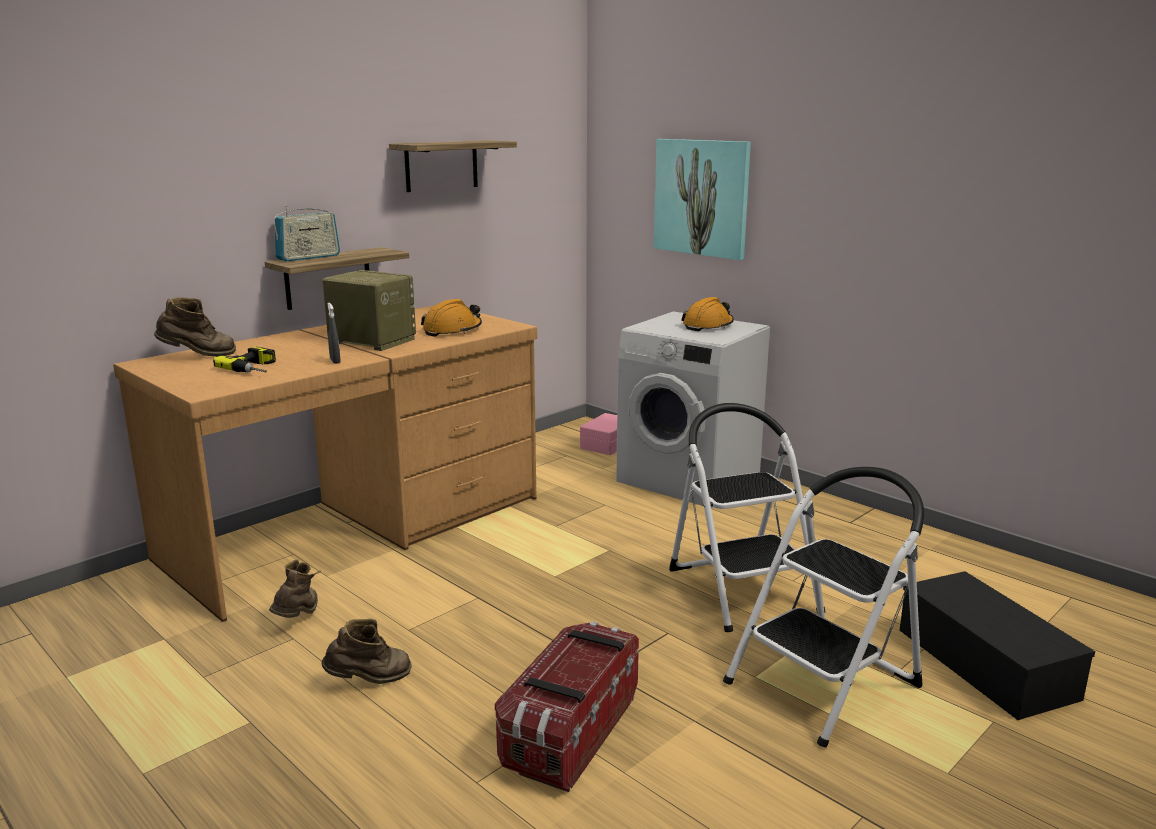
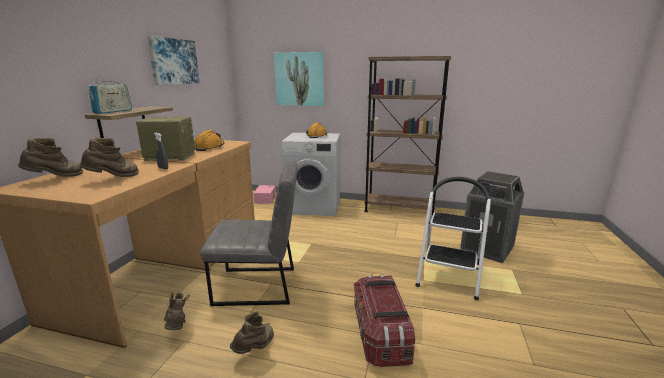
camera: 30 degrees left, 0 degrees up
(257, 368) = (114, 178): power drill -> brown boot
(441, 165) = (173, 61): shelf -> picture
(454, 596) = (258, 286): none -> grey chair
(741, 588) = (380, 245): step ladder -> none
(873, 526) = (399, 209): none -> brown bookcase
(988, 664) = (487, 249): black storage box -> trash can

